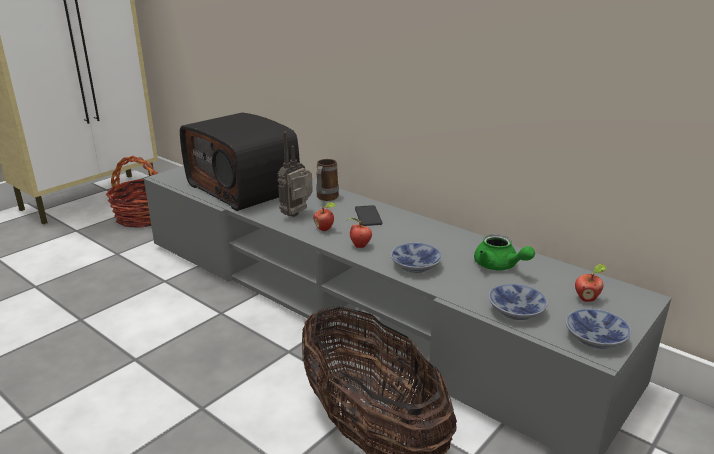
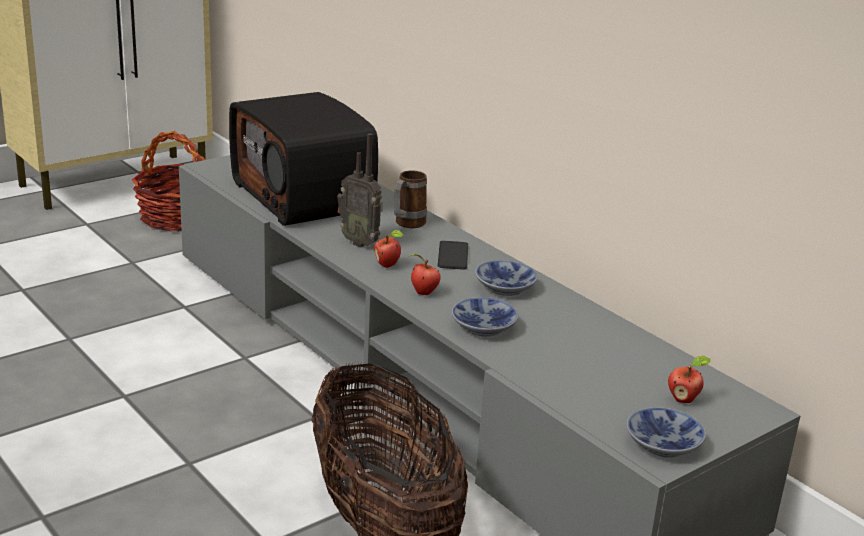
camera: 10 degrees right, 0 degrees up
(298, 215) = (360, 242): radio -> radio turned 105 degrees counterclockwise
(499, 266) = (593, 344): green teapot -> none
(514, 311) = (579, 399): bowl -> bowl (502, 287)

